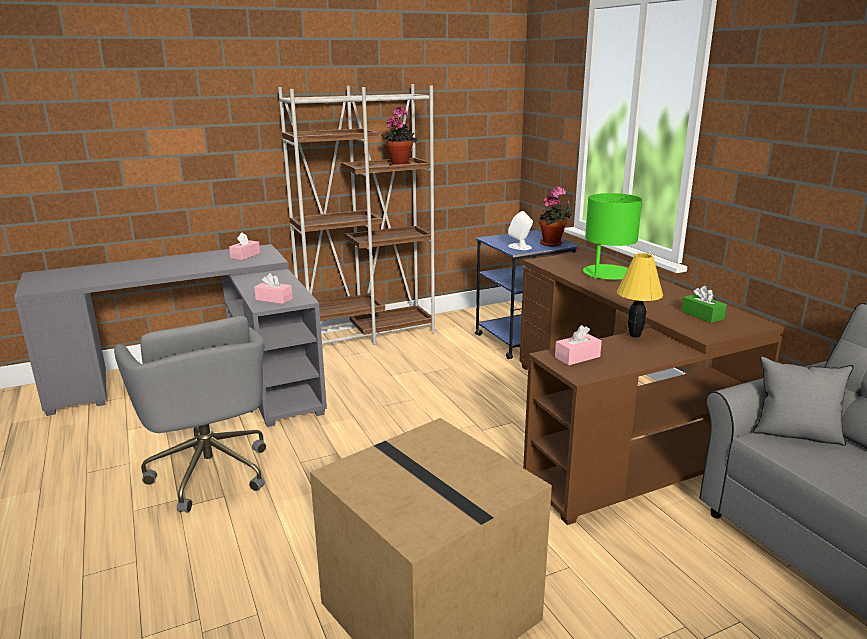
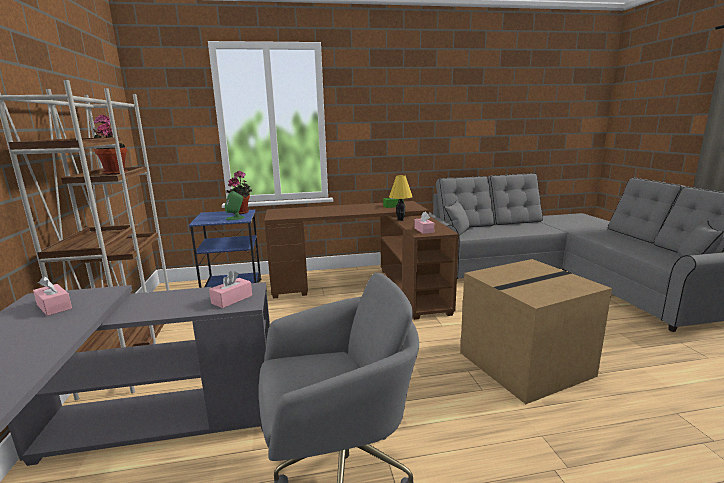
camera: 75 degrees left, 5 degrees down
(520, 247) = (235, 218): white speaker -> green speaker
(607, 274) = (316, 210): green table lamp -> none

